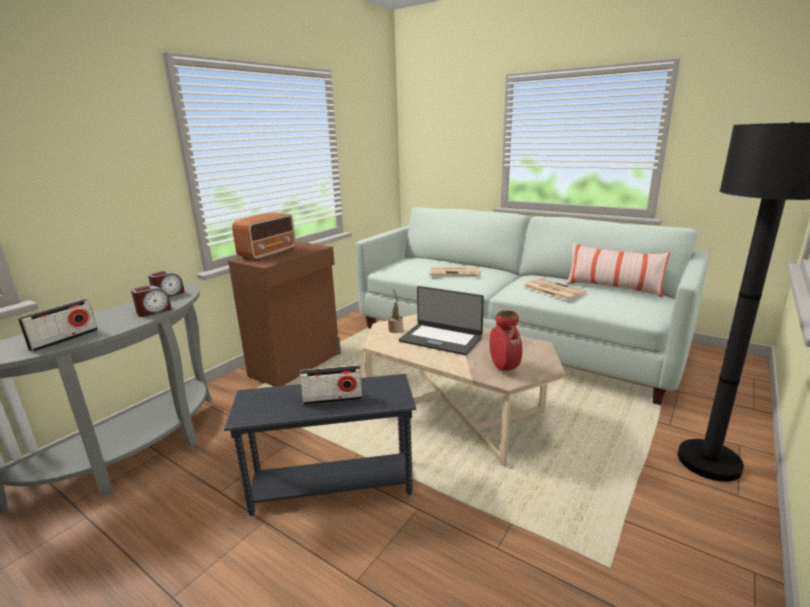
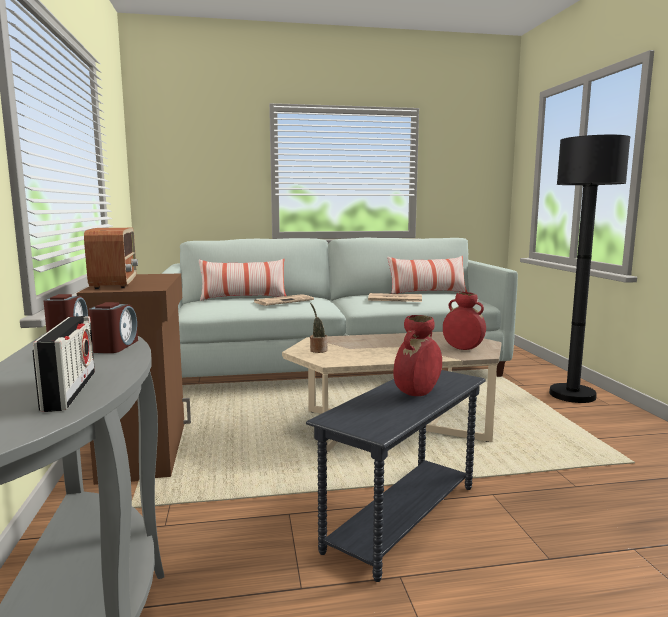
camera: 45 degrees left, 10 degrees down
(333, 399) = (417, 394): radio -> red vase
(439, 262) = (243, 298): none -> pillow
(441, 339) = (374, 346): laptop -> none

